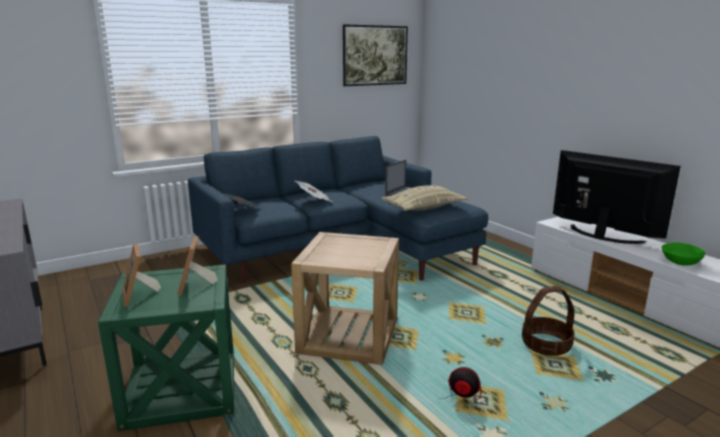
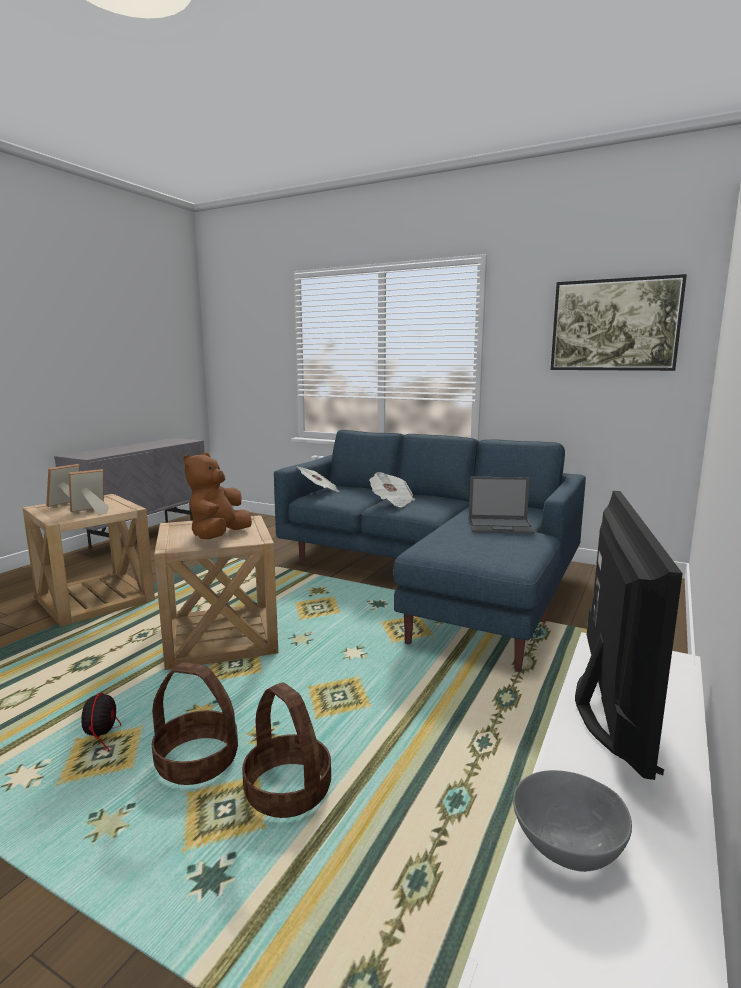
camera: 60 degrees right, 5 degrees down
(182, 389) = (94, 600): green side table -> beige side table
(362, 250) = (219, 537): none -> brown plush toy
(424, 208) = (452, 543): beige pillow -> none
(507, 368) = (196, 762): none -> basket
(680, 262) = (567, 844): green bowl -> grey bowl

